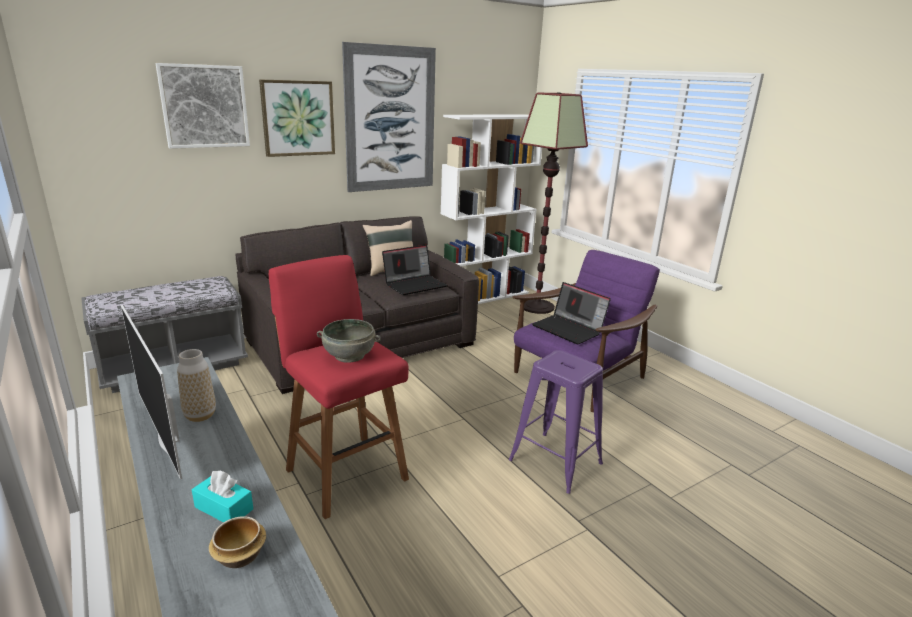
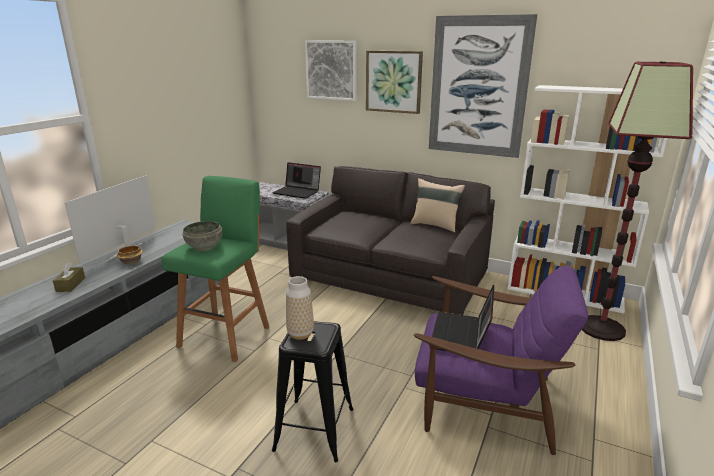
camera: 60 degrees right, 0 degrees up
(200, 415) = (154, 249): vase -> vase (300, 334)
(224, 508) = (70, 285): turquoise tissue box -> brown tissue box
(241, 556) = (31, 302): bowl -> bowl (131, 262)
(345, 472) = (226, 335): red stool -> green stool
(415, 284) = (420, 241): laptop -> laptop (298, 192)
(555, 461) = (314, 428): purple stool -> black stool

